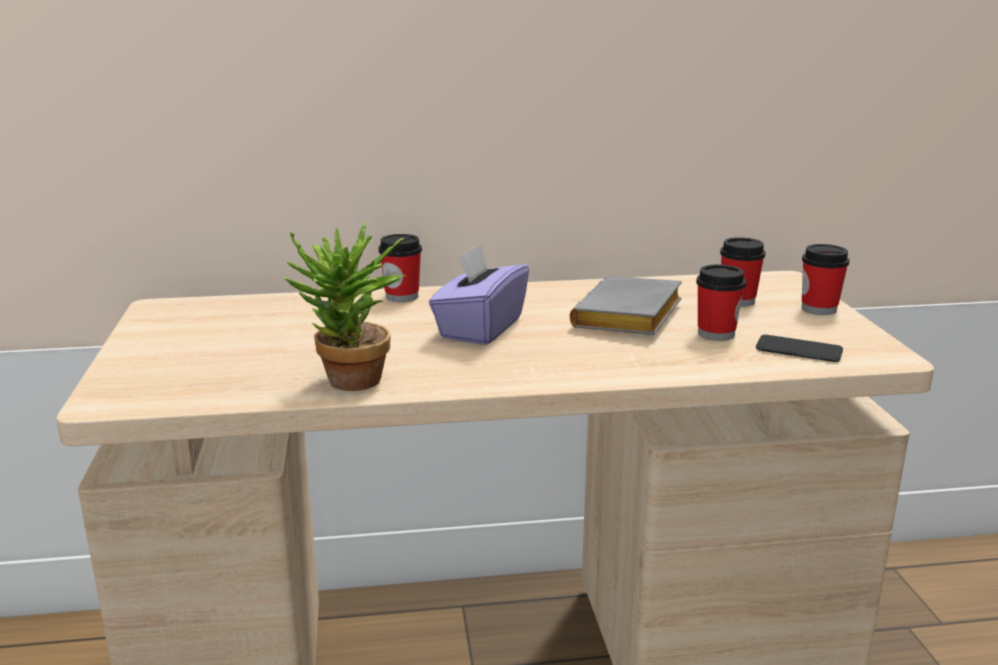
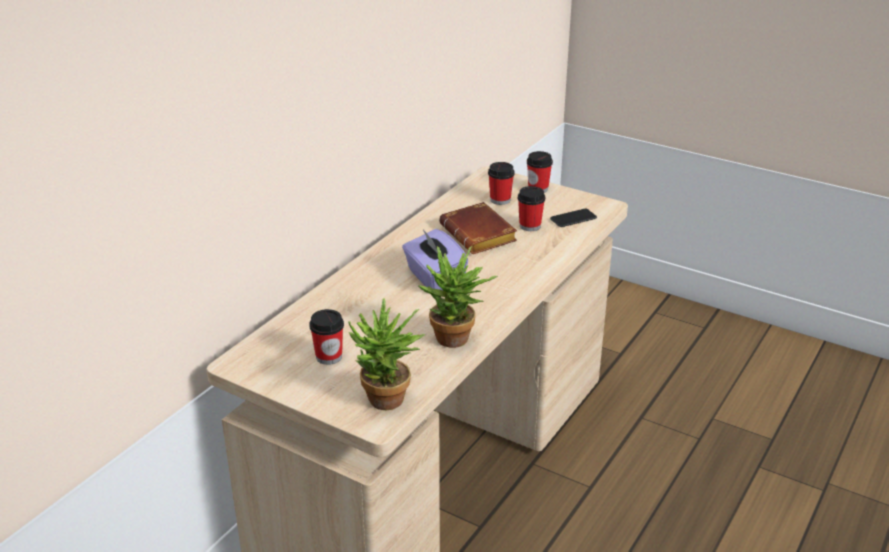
camera: 50 degrees left, 10 degrees up
(151, 394) = (386, 404): none -> potted plant
(402, 296) = (350, 280): cup -> cup (329, 357)
(630, 318) = (481, 235): grey book -> brown book

